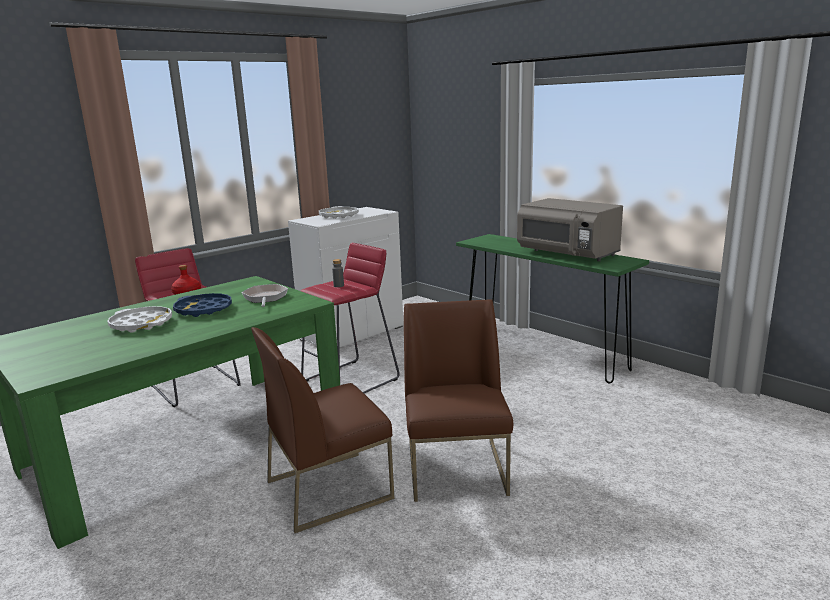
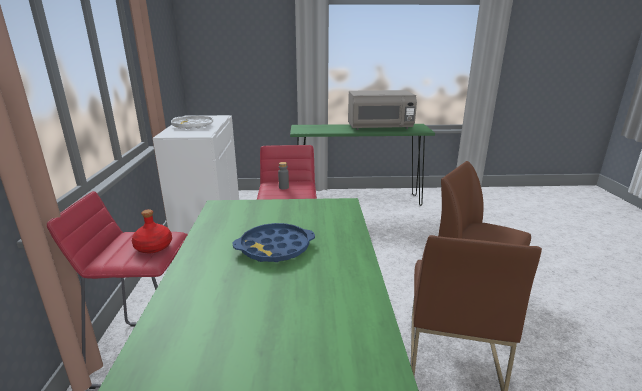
camera: 50 degrees left, 5 degrees up
(141, 324) = (262, 293): white tray -> none
(265, 298) = (294, 215): frying pan -> none

